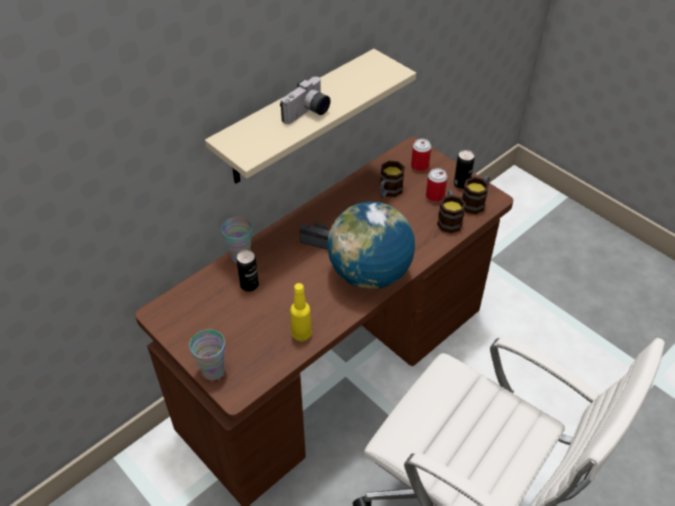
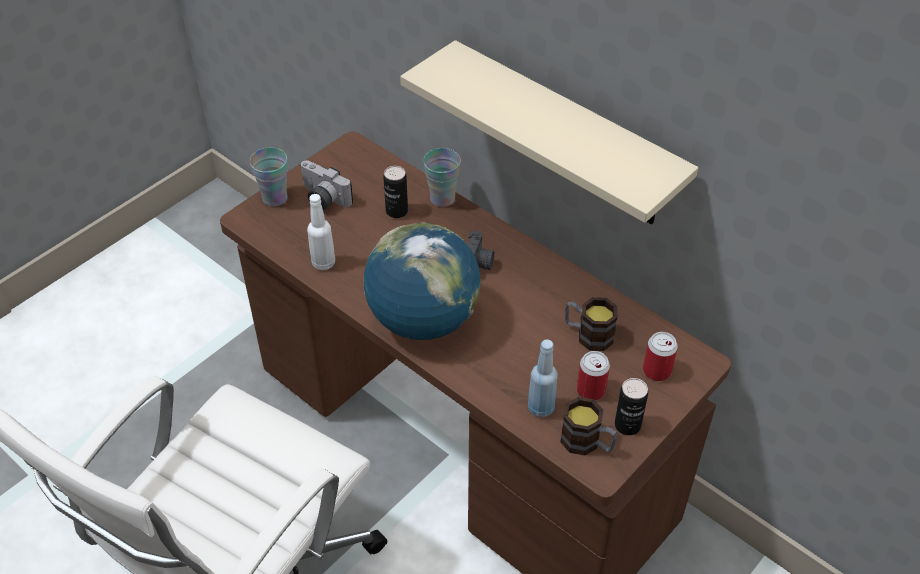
camera: 85 degrees right, 0 degrees up
(301, 334) = (323, 263): yellow bottle -> white bottle
(308, 113) = (519, 113): camera -> camera (322, 199)
(449, 220) = (541, 407): mug -> blue bottle

